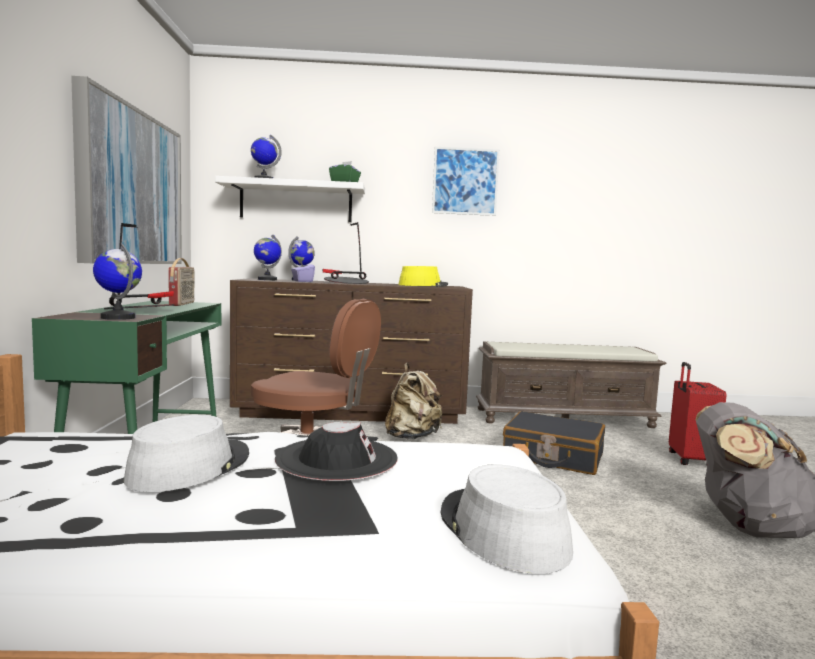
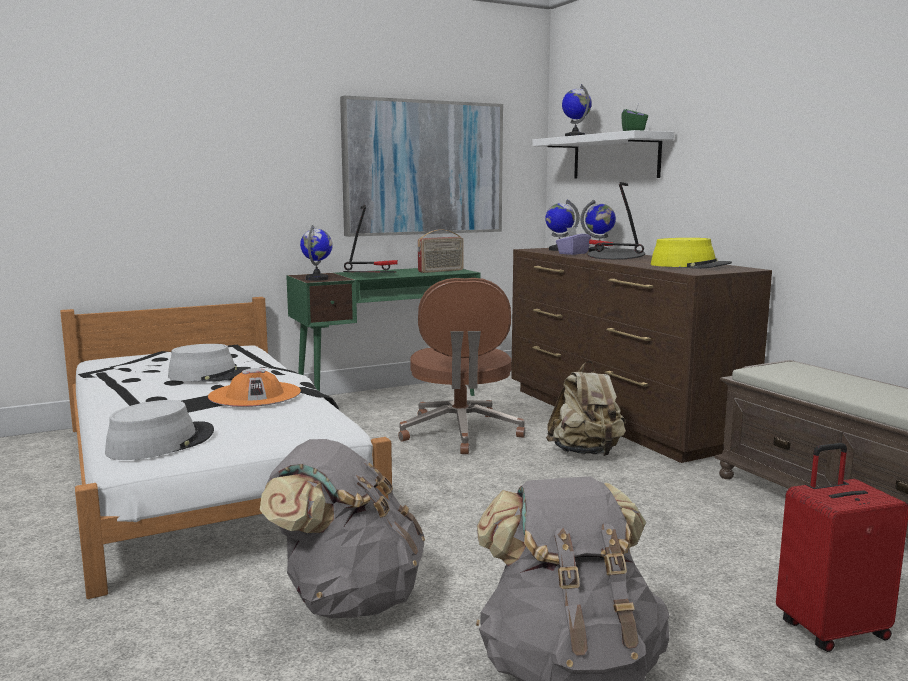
camera: 65 degrees right, 5 degrees up
(336, 459) = (255, 394): black hat -> orange hat
(465, 181) = (786, 104): picture -> none
(553, 456) = (651, 526): black suitcase -> none
(652, 582) = (347, 600): none -> grey backpack

